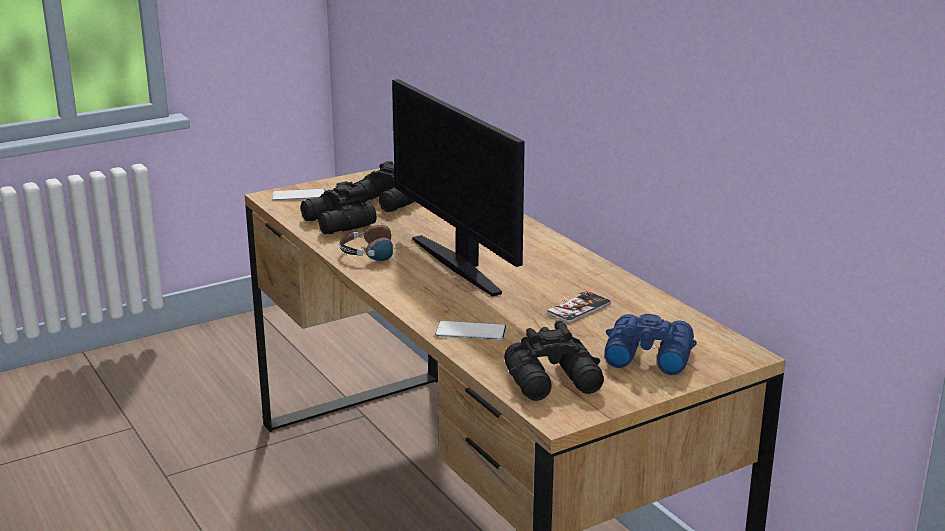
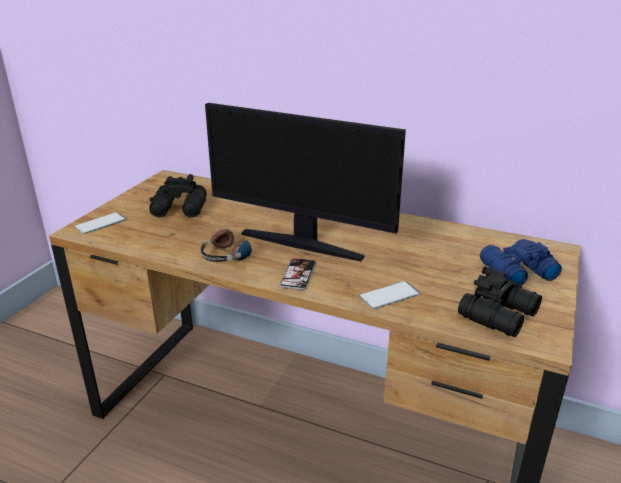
camera: 35 degrees left, 5 degrees up
(337, 223) = (165, 238): black binoculars -> none
(579, 309) = (426, 251): phone -> phone (298, 274)

